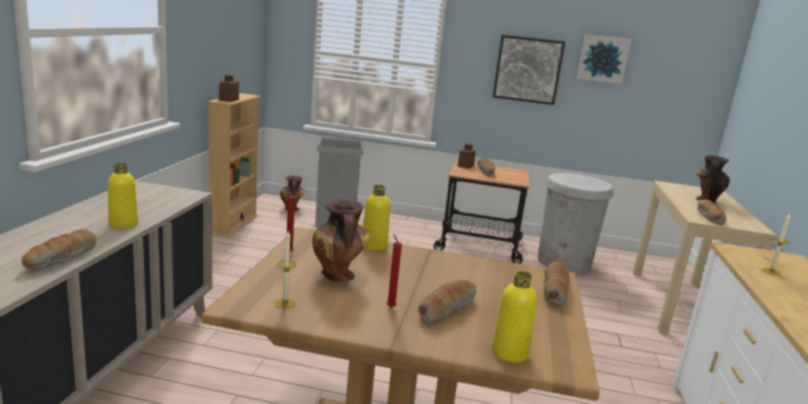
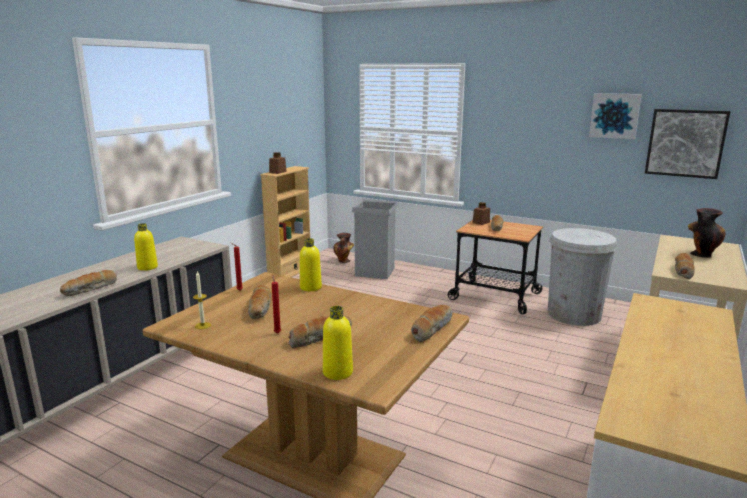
camera: 20 degrees right, 0 degrees up
(338, 275) = (260, 308): vase -> bread
(528, 69) = (541, 131): picture -> picture (685, 143)
(771, 271) = (666, 323): candle -> none

